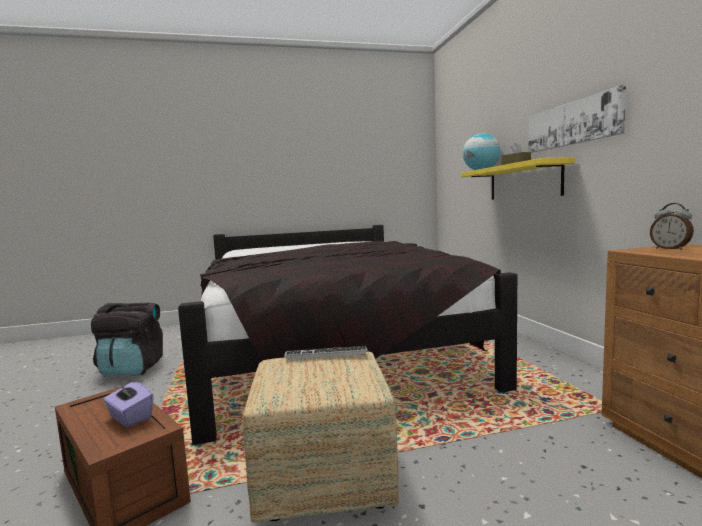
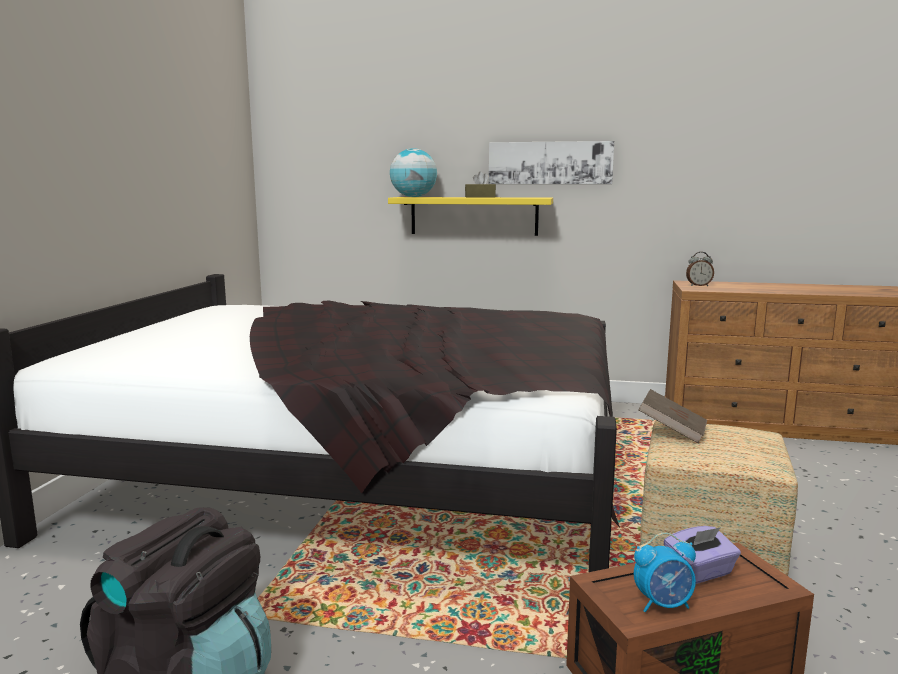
camera: 65 degrees left, 5 degrees up
(88, 411) = (663, 604): none -> alarm clock
(326, 354) = (672, 431): keyboard -> brown book

